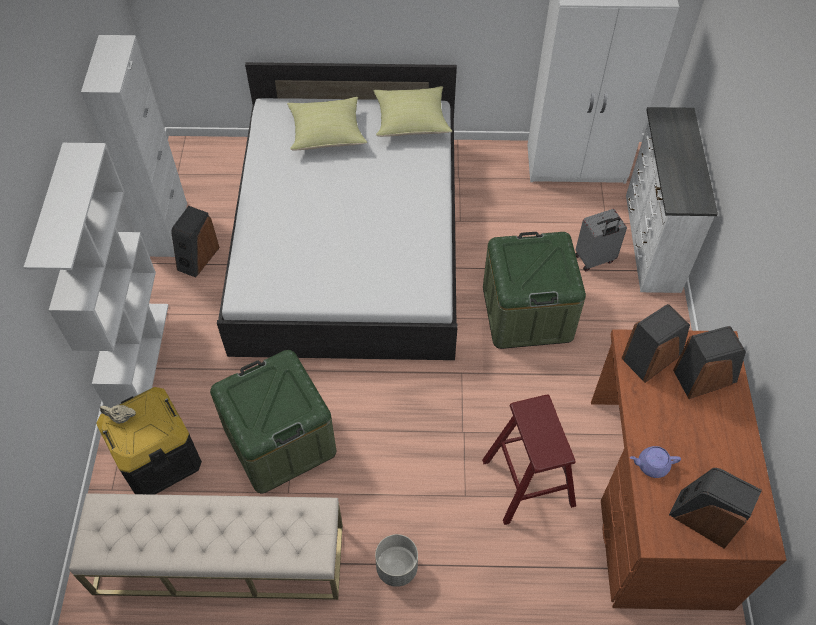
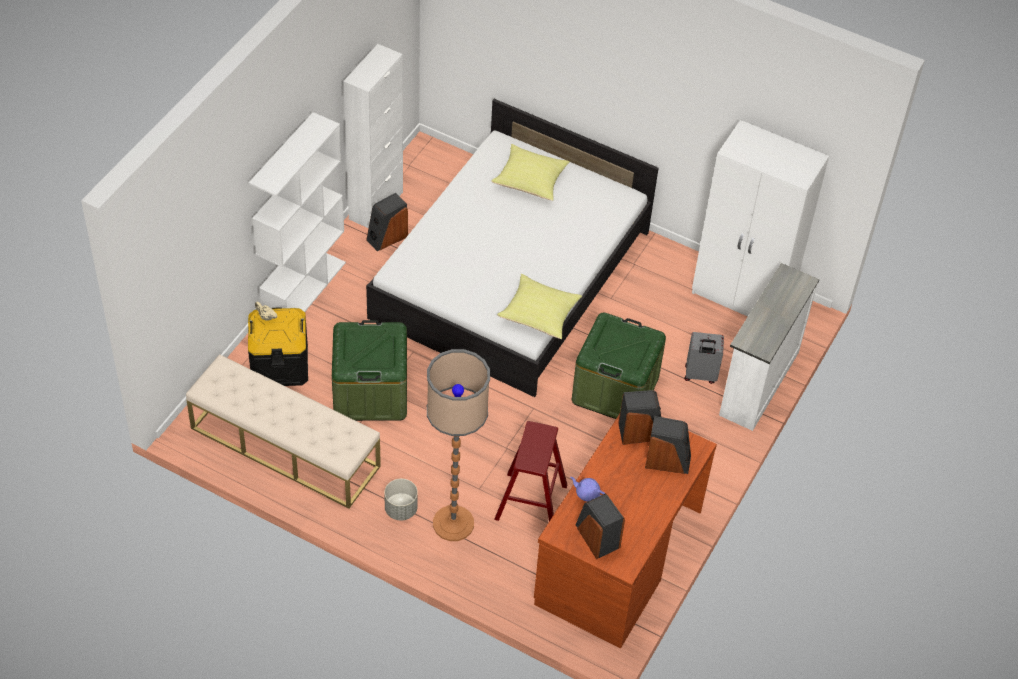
camera: 25 degrees right, 5 degrees down
(411, 121) = (604, 199): yellow pillow -> yellow pillow (540, 315)
(464, 554) = (453, 523): none -> floor lamp

